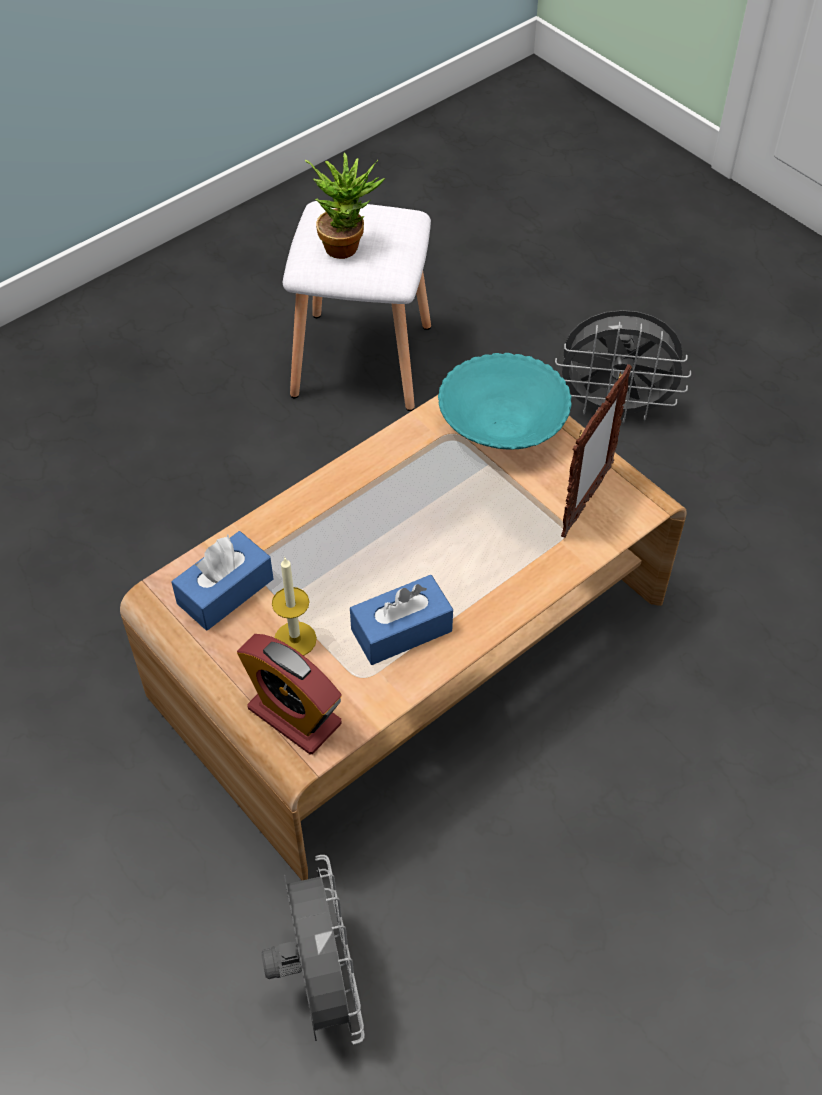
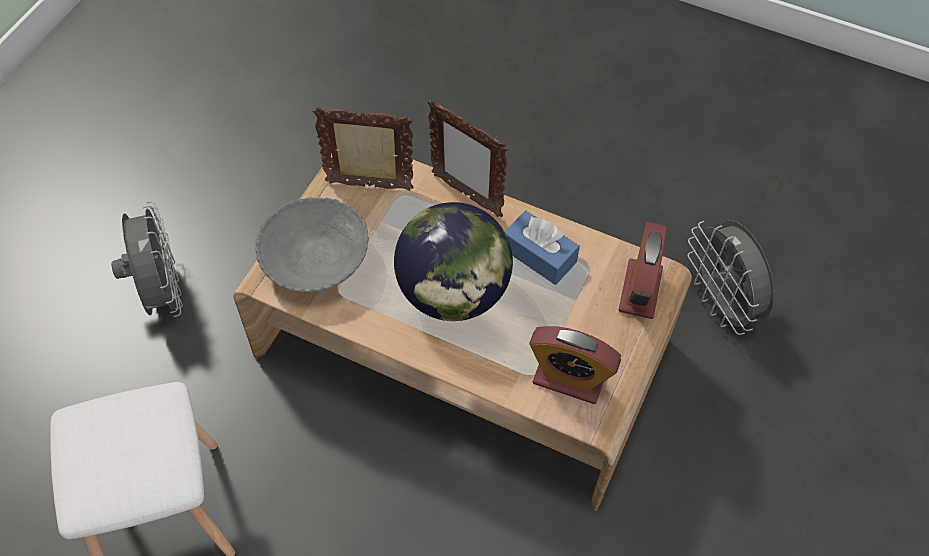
camera: 115 degrees left, 5 degrees up
(225, 591) = (569, 379): blue tissue box -> alarm clock
(295, 639) = (583, 315): candle -> none
(320, 983) = (721, 304): grey fan -> grey fan turned 75 degrees counterclockwise
(347, 245) = (137, 452): potted plant -> none
(394, 528) = (453, 293): none -> globe
(502, 425) = (315, 260): turquoise bowl -> grey bowl
(530, 591) = (466, 195): none -> picture frame

